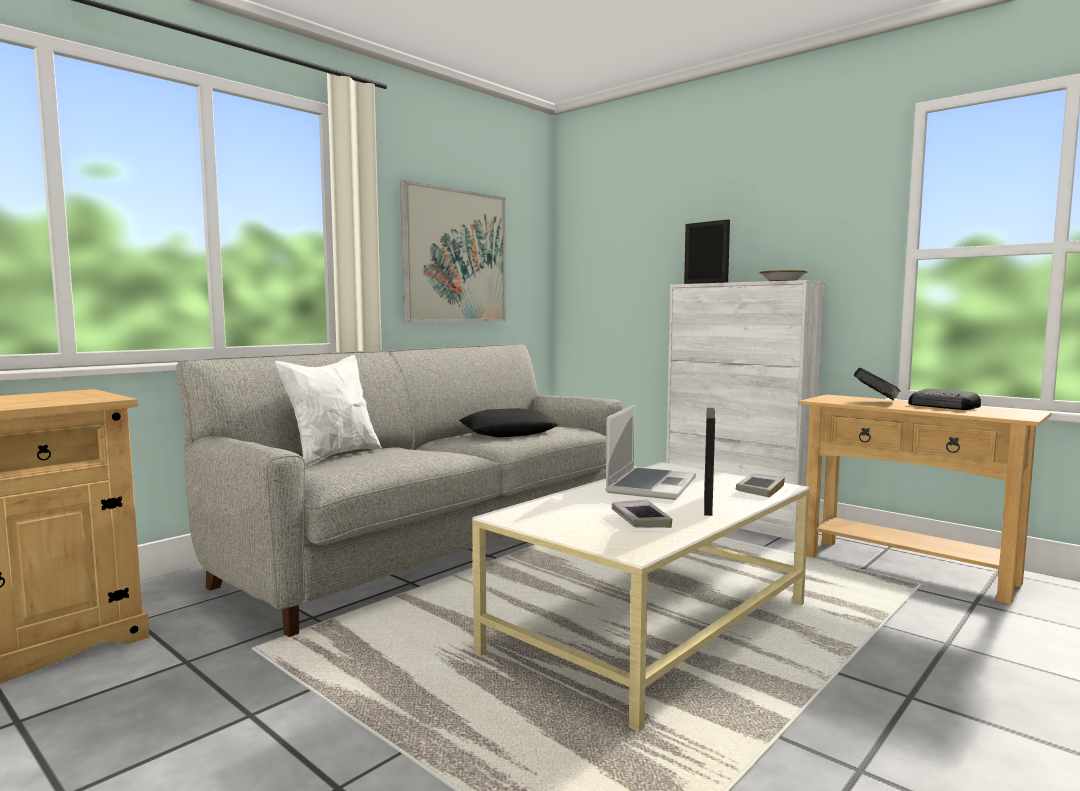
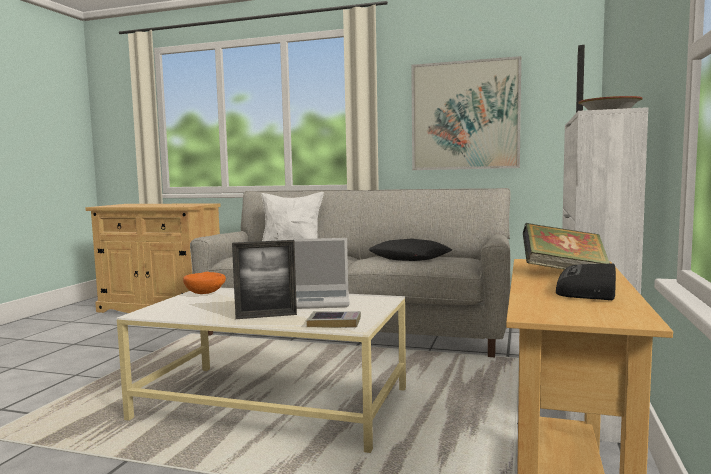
camera: 65 degrees right, 0 degrees up
(538, 517) = (206, 294): none -> orange bowl
(640, 520) = (213, 308): book -> none

